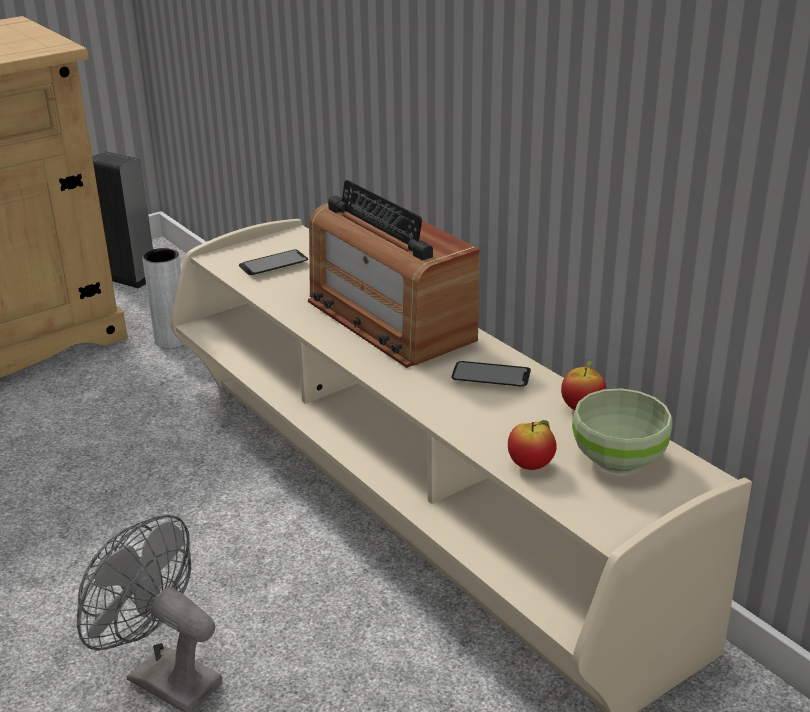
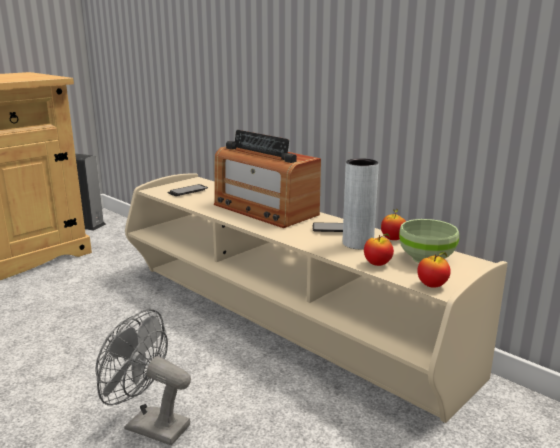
camera: 10 degrees left, 10 degrees down
(172, 340) = (119, 252): grey vase -> grey vase (357, 243)
(600, 521) = (432, 286): none -> apple

